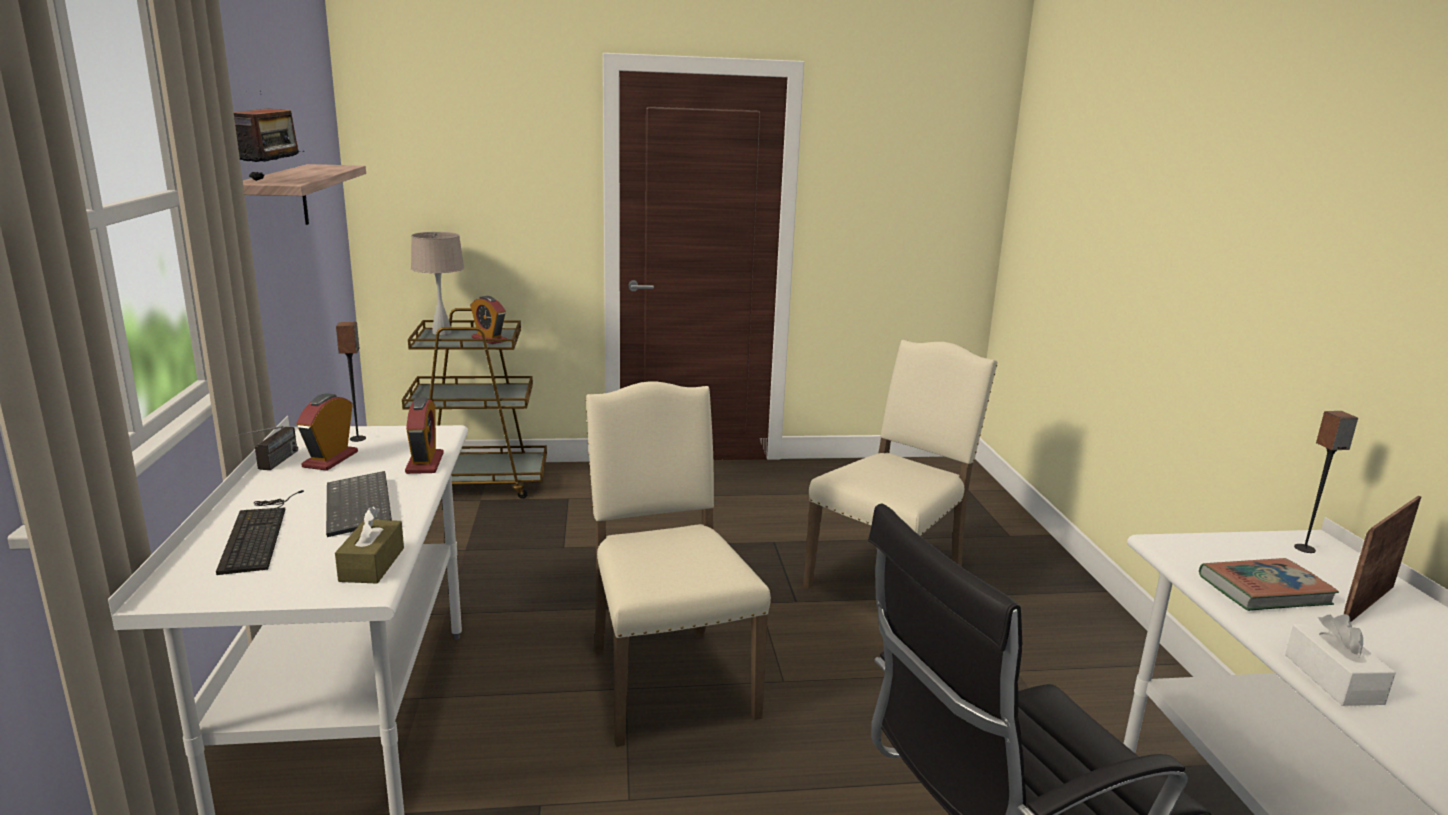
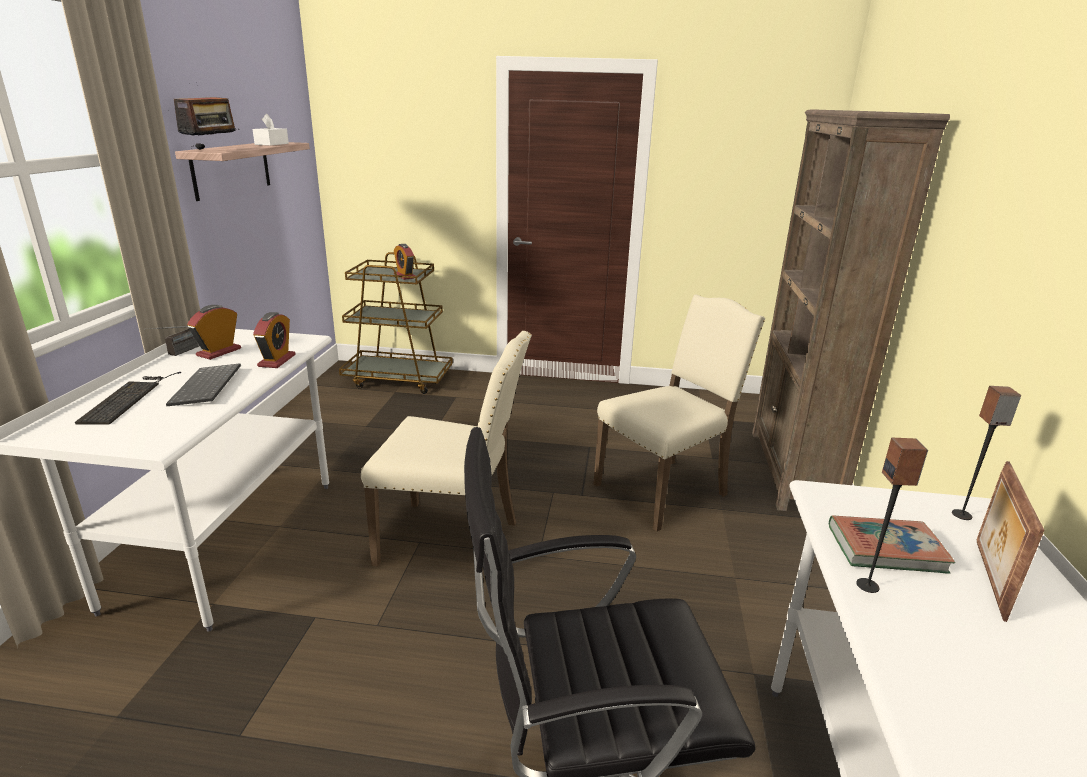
camera: 15 degrees right, 5 degrees up
(358, 439) = (250, 339): speaker -> speaker (868, 585)
(372, 564) = (176, 429): brown tissue box -> none
(442, 332) = (377, 269): beige table lamp -> none
(667, 680) = (452, 540): beige chair -> beige chair turned 105 degrees clockwise
(1018, 542) = (793, 471): none -> brown bookcase
(1333, 679) = (890, 647): white tissue box -> white tissue box (272, 144)
(1366, 604) = (987, 578): picture frame -> picture frame turned 45 degrees counterclockwise

